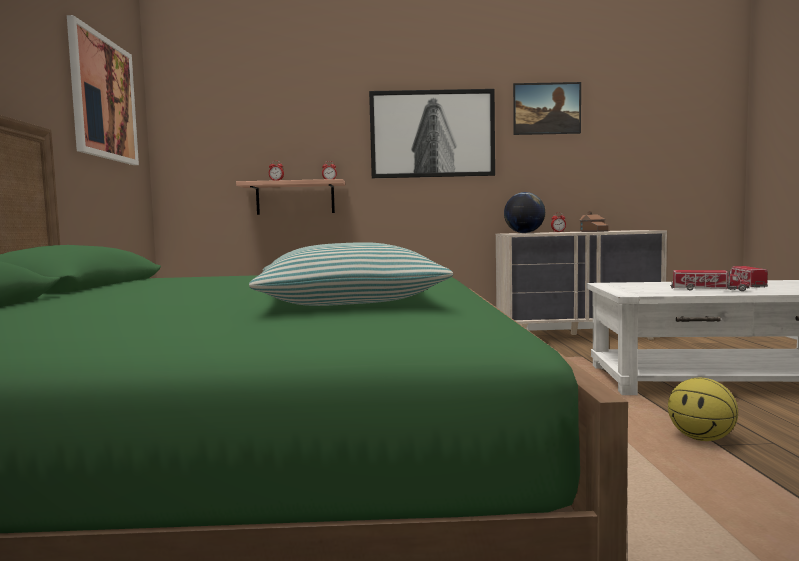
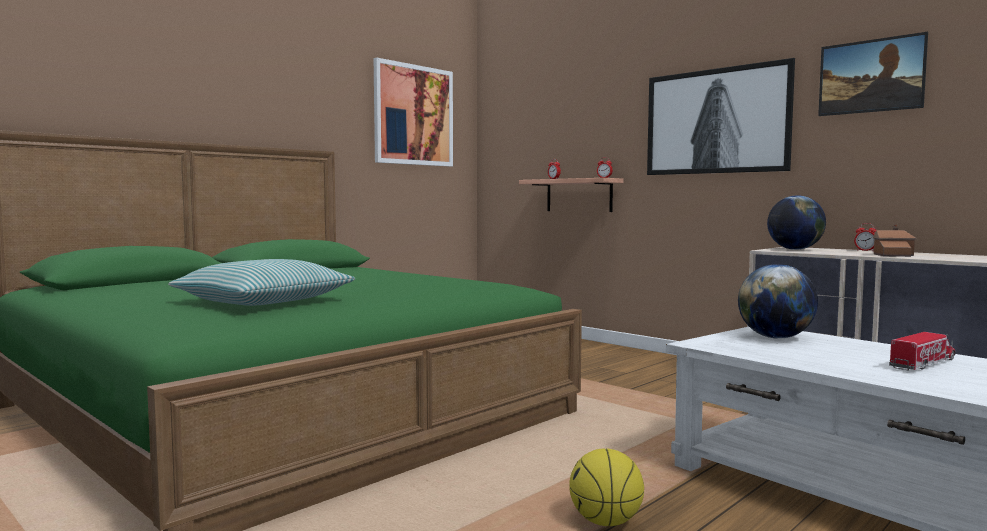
camera: 45 degrees right, 0 degrees up
(636, 286) = (775, 337): none -> globe
(708, 290) = (820, 358): toy truck -> none

